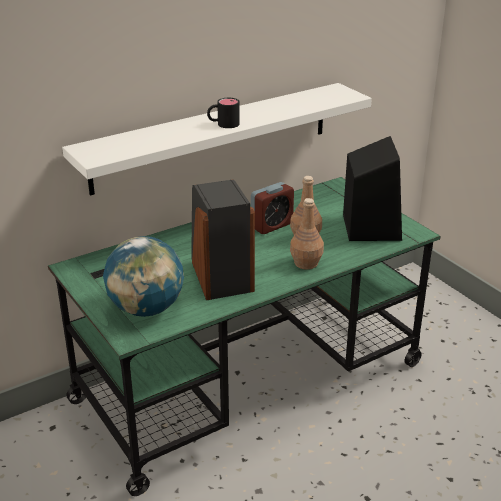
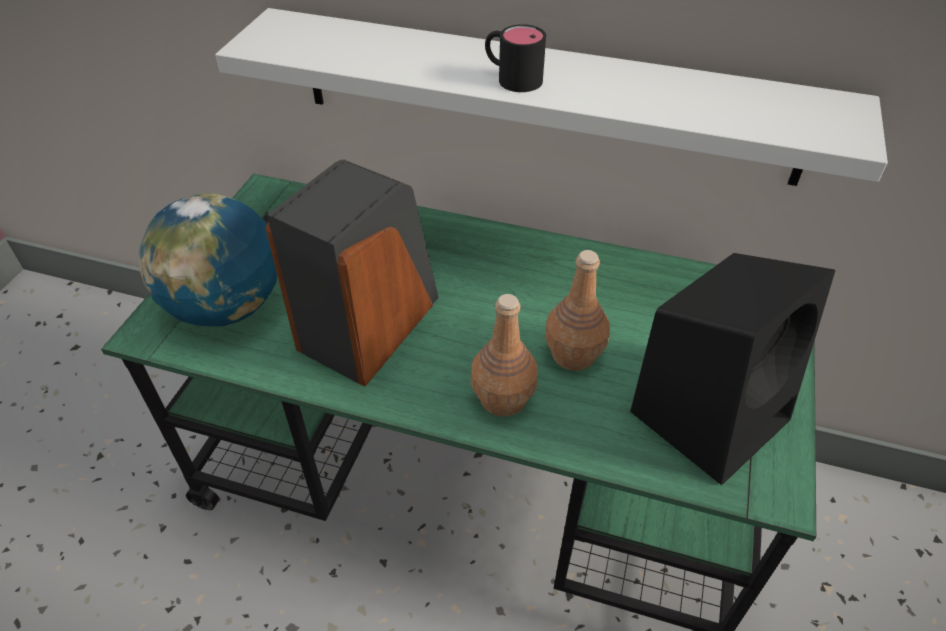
camera: 50 degrees right, 15 degrees up
(272, 225) = (564, 296): alarm clock -> none

